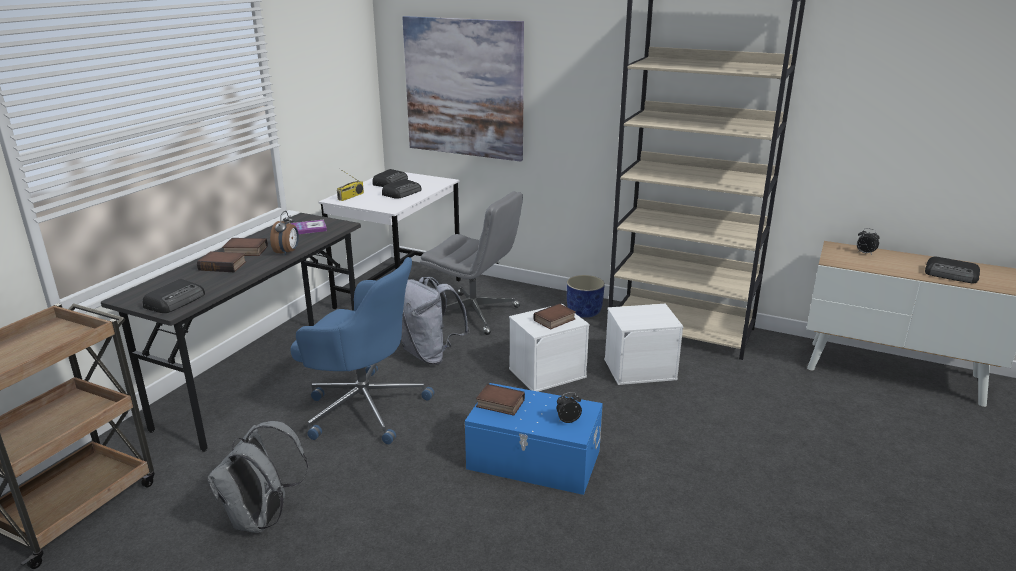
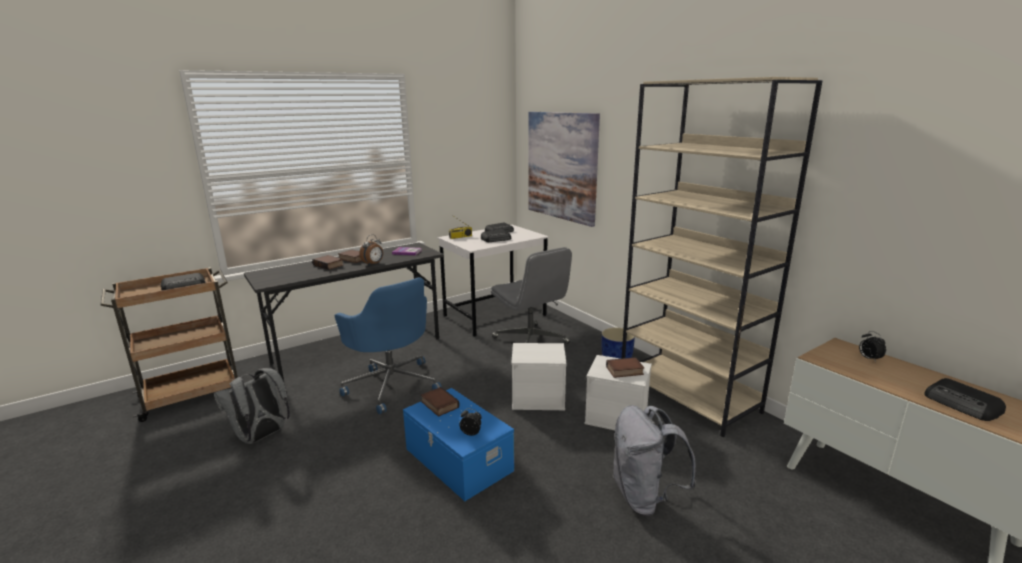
camera: 30 degrees right, 5 degrees down
(176, 301) = (275, 279): radio -> radio (185, 287)
(431, 355) = (471, 362): grey backpack -> grey backpack (645, 497)
(555, 320) = (542, 354): book -> book (624, 371)

